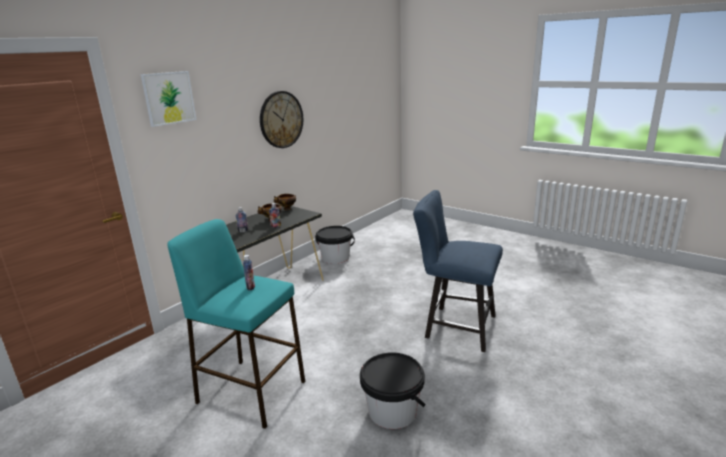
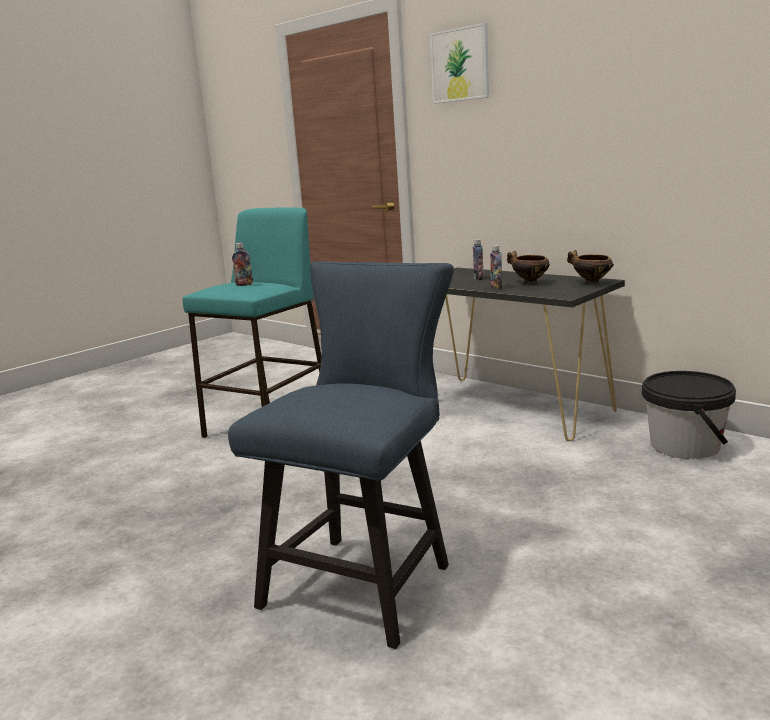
camera: 95 degrees right, 5 degrees down
(281, 119) = (655, 107): wall clock -> none
(392, 411) = (169, 507): black bucket -> none

